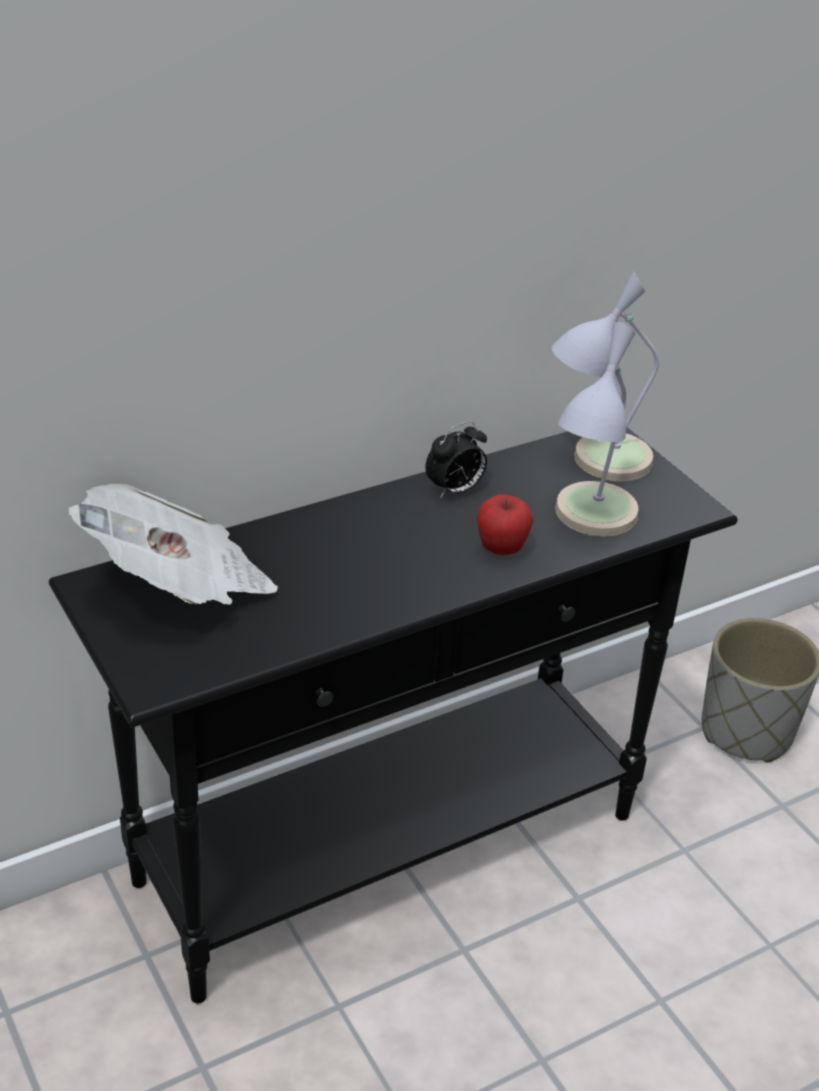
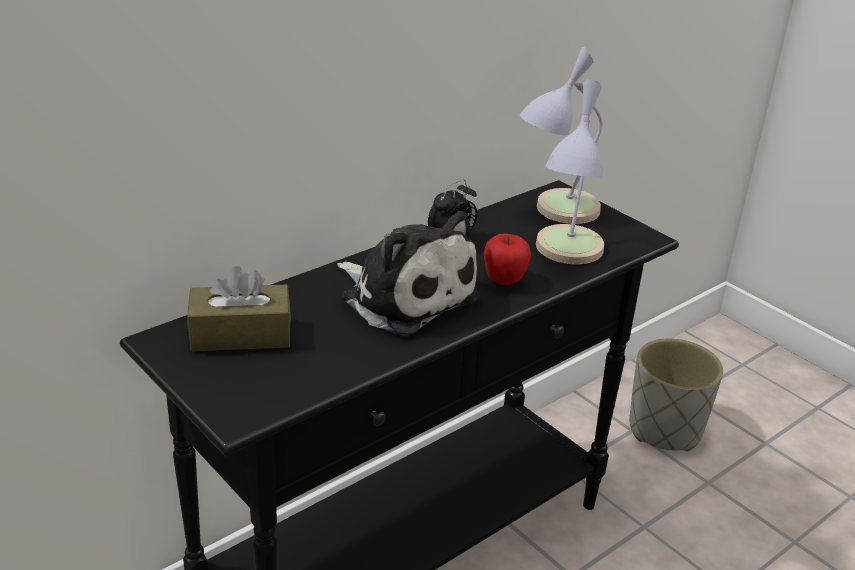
camera: 10 degrees left, 5 degrees down
(180, 587) = (241, 335): newspaper -> brown tissue box
(378, 557) = (405, 296): none -> plush toy

